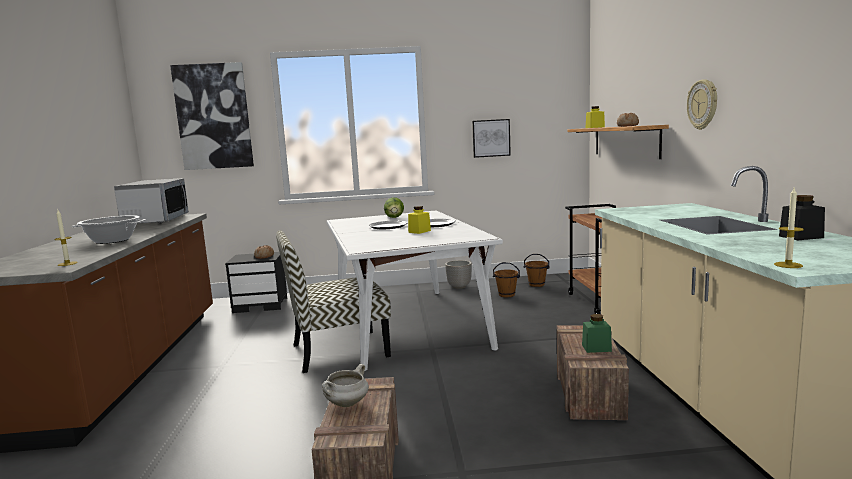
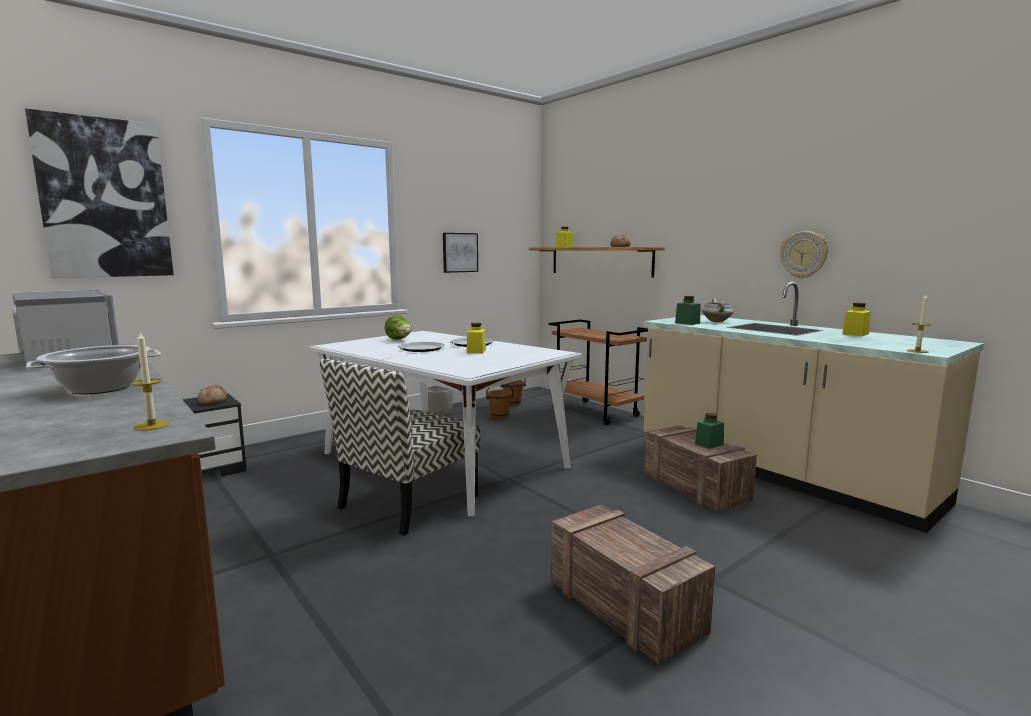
camera: 35 degrees left, 0 degrees up
(347, 404) = (610, 541): white cooking pot -> white cooking pot (717, 322)
(632, 213) = (687, 323): none -> green jar
(703, 104) = (711, 231): wall clock -> wall clock (804, 254)
(801, 237) = (855, 334): black jar -> yellow jar

